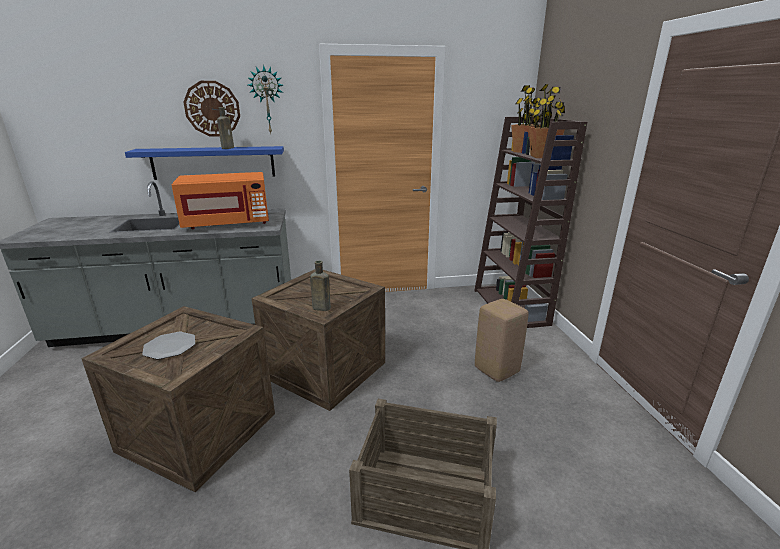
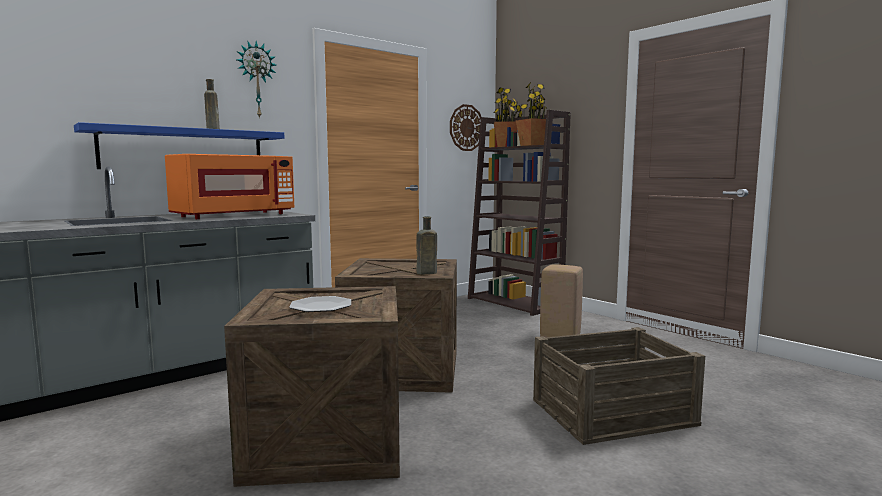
camera: 30 degrees left, 15 degrees down
(212, 109) = (189, 83): wall clock -> wall clock (466, 128)

